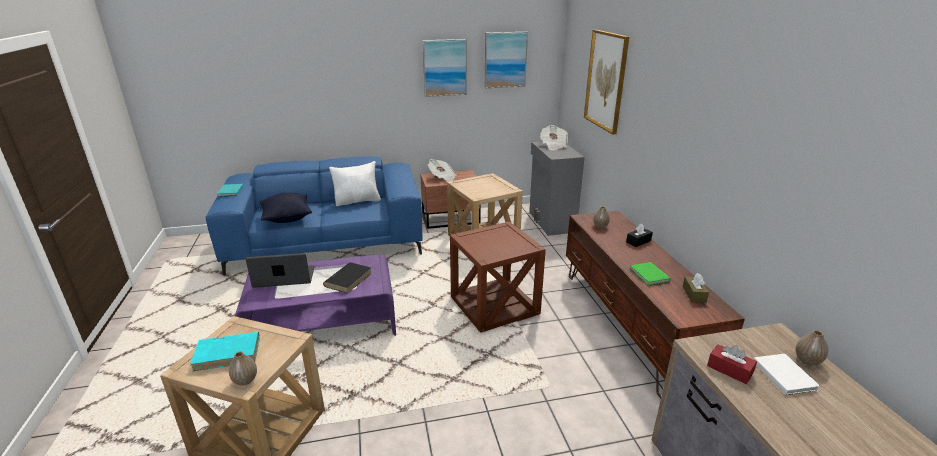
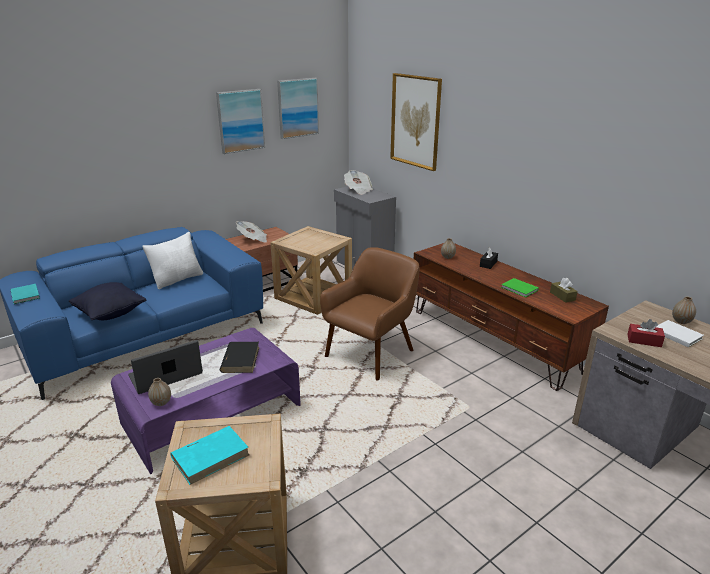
camera: 25 degrees left, 0 degrees up
(245, 380) = (258, 474): vase -> vase (161, 402)
(494, 305) = (371, 353): brown side table -> brown armchair

